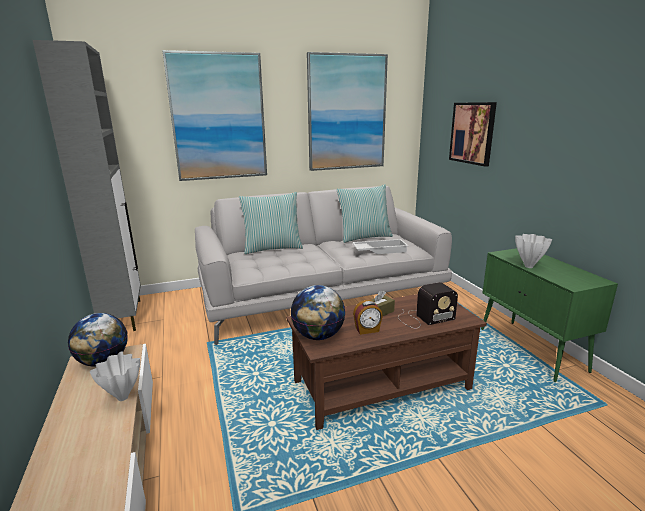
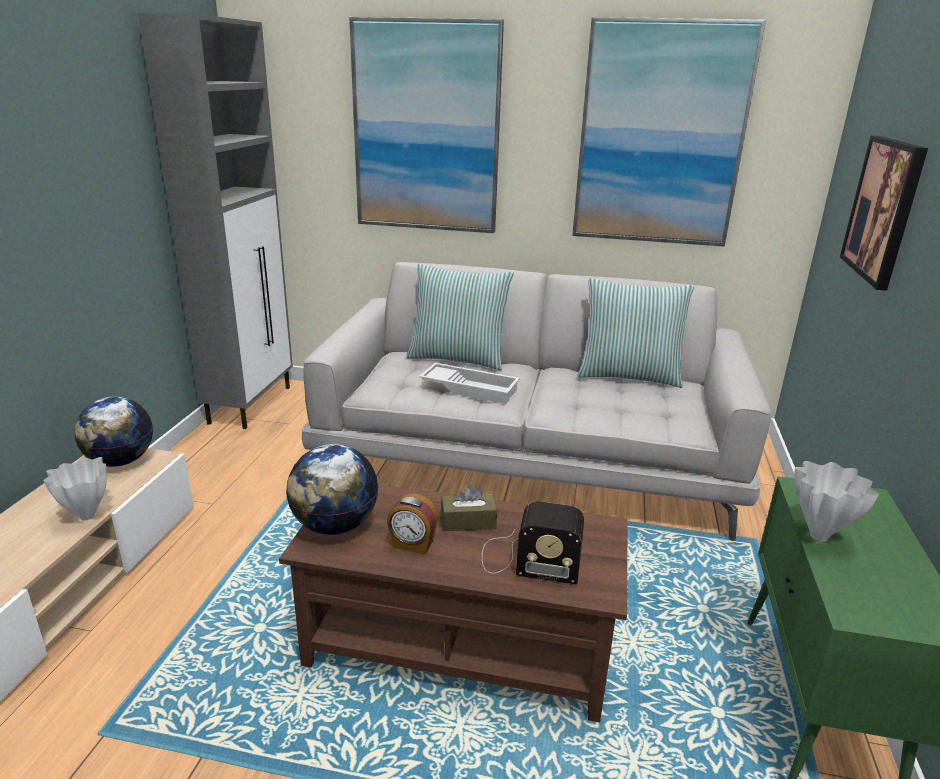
camera: 30 degrees right, 5 degrees up
(379, 250) = (621, 408): white tray -> white tray (470, 388)

